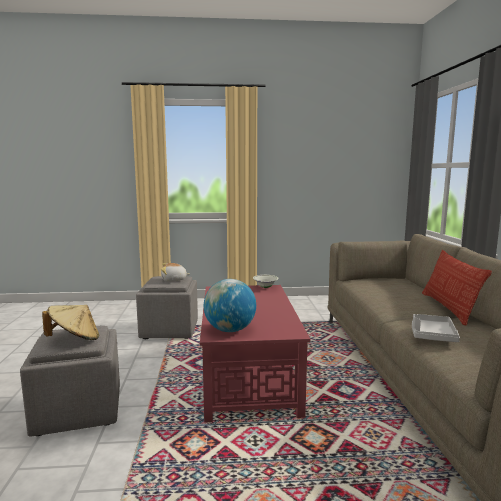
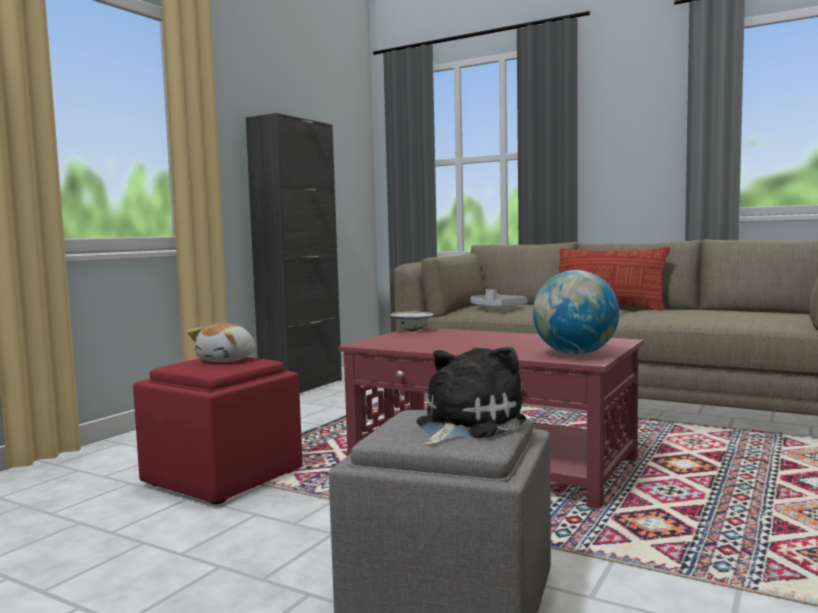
camera: 55 degrees left, 5 degrees down
(75, 339) = (465, 425): beige hat -> plush toy
(170, 330) = (225, 478): grey ottoman -> red ottoman
(307, 300) = (302, 387): none -> black cabinet
(432, 335) = (682, 316): grey tray -> grey tray (496, 308)

